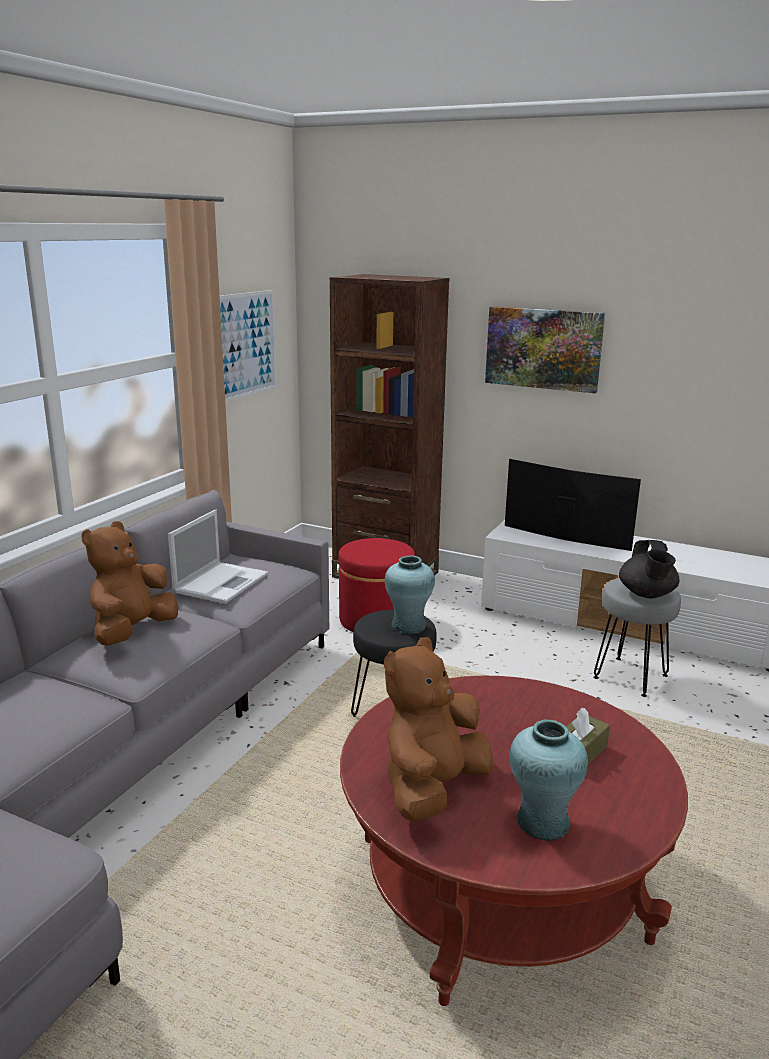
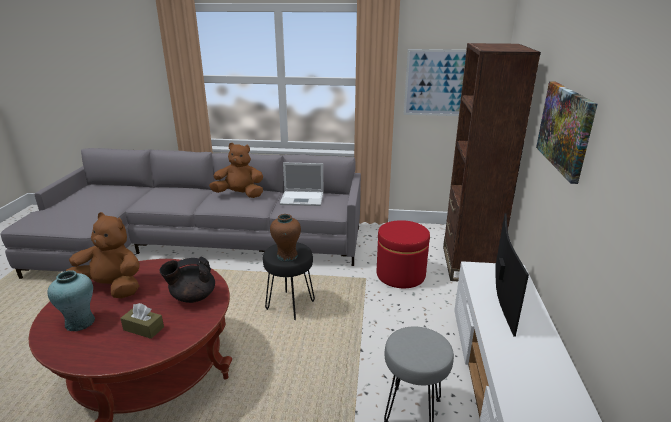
camera: 70 degrees right, 5 degrees up
(409, 626) = (287, 256): turquoise vase -> brown vase
(647, 594) = (409, 349): black teapot -> black teapot (192, 297)

